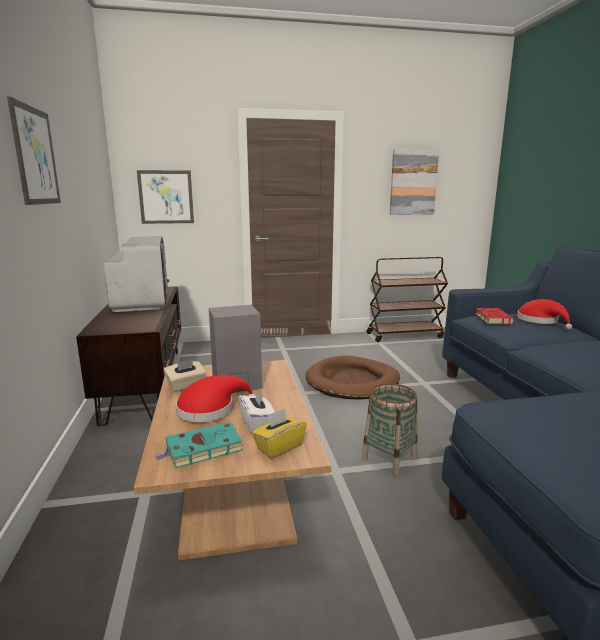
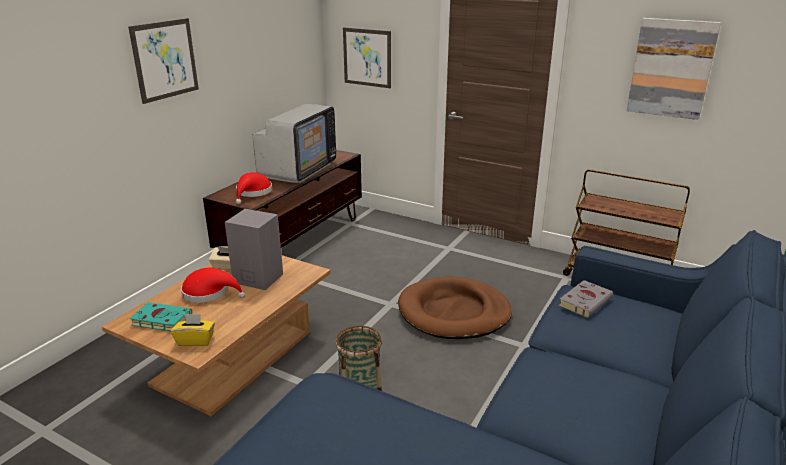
camera: 40 degrees right, 10 degrees up
(257, 423) = (214, 317): white tissue box -> none
(492, 318) = (586, 301): red book -> grey book
(540, 321) = (640, 328): red hat -> red hat (253, 193)

